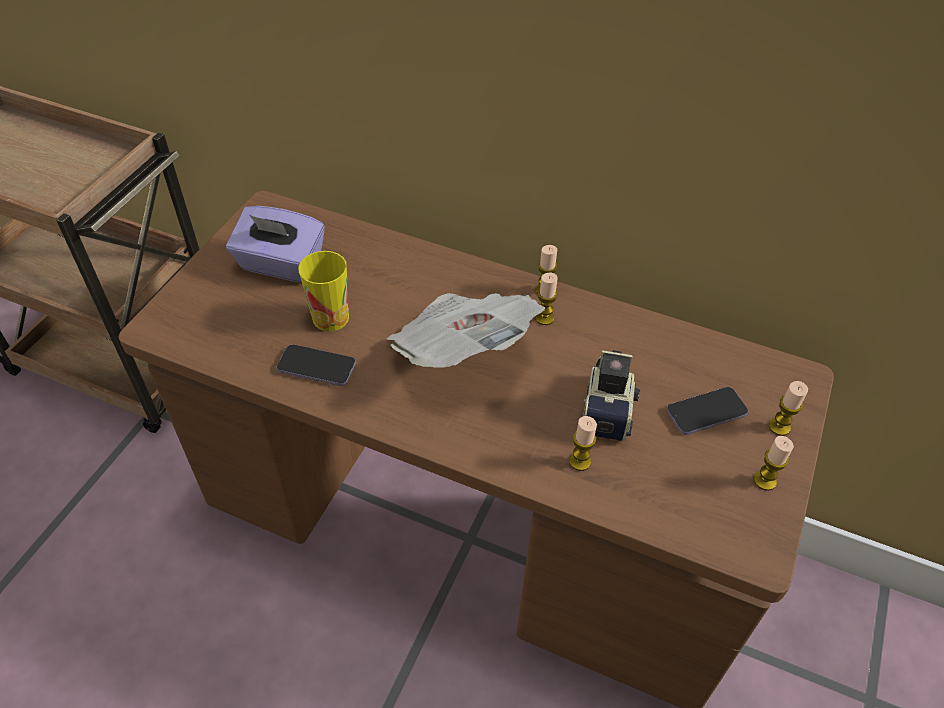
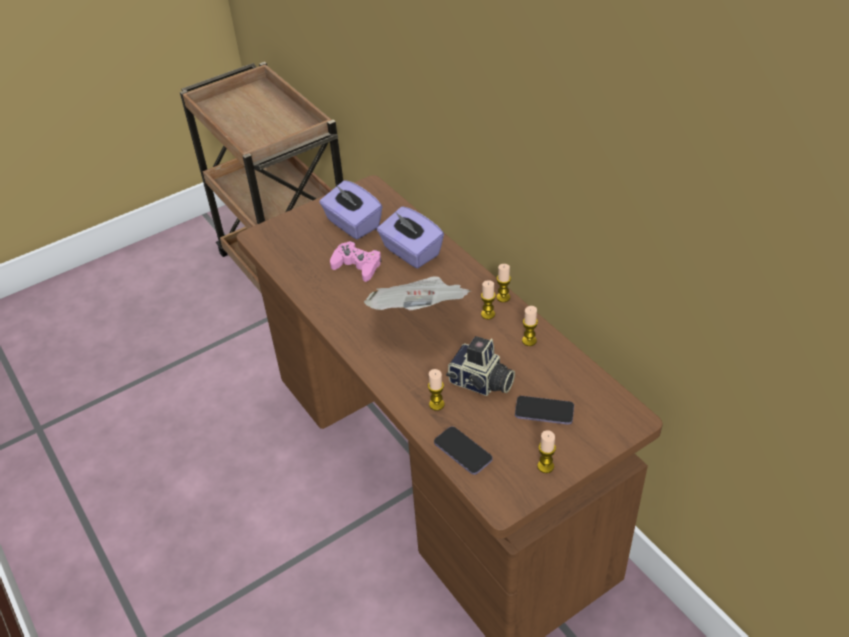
camera: 35 degrees right, 5 degrees down
(316, 367) = (327, 291): phone -> phone (463, 452)
(330, 318) = (357, 266): cup -> pink game controller
(387, 274) = (411, 252): none -> purple tissue box
(608, 409) = (481, 383): camera -> camera turned 75 degrees clockwise
(779, 427) = (587, 441): candle -> candle (529, 340)

